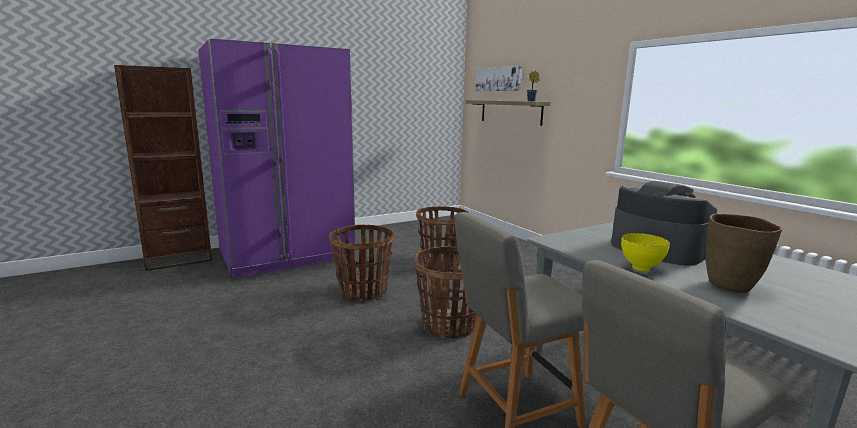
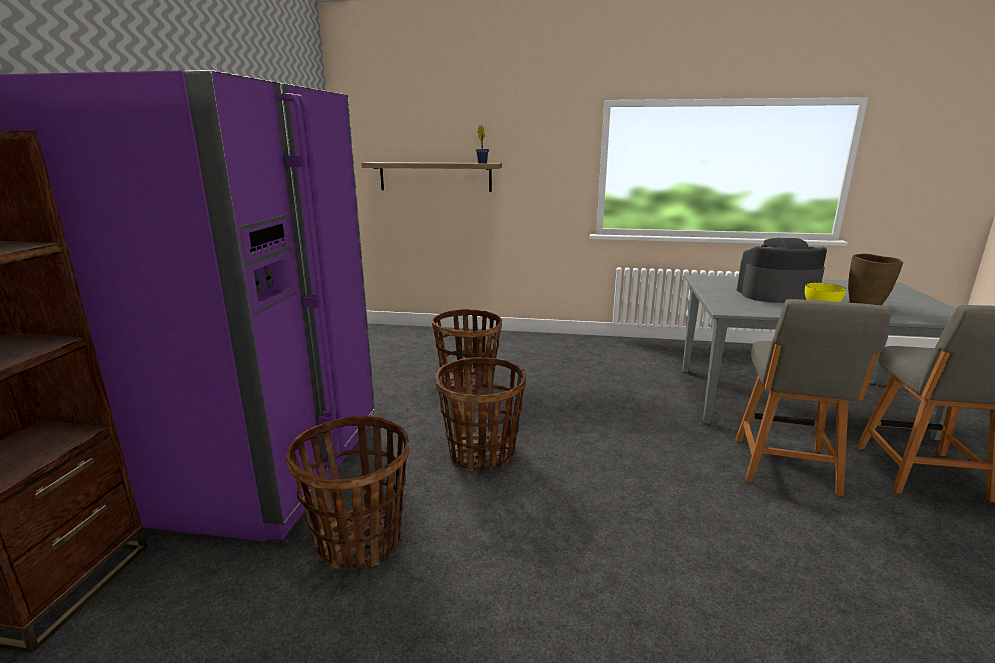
camera: 50 degrees left, 5 degrees up
(449, 325) = (619, 436): basket -> basket (359, 540)
(498, 79) = (406, 133): picture -> none

